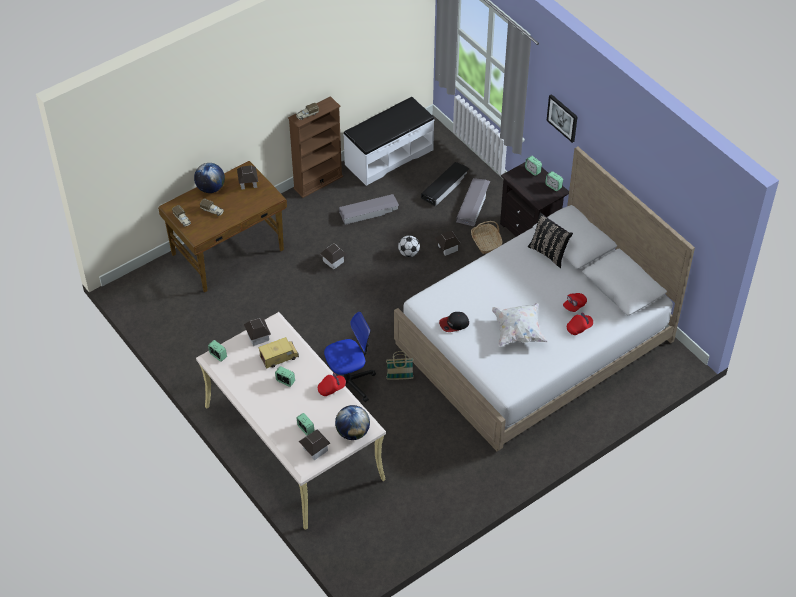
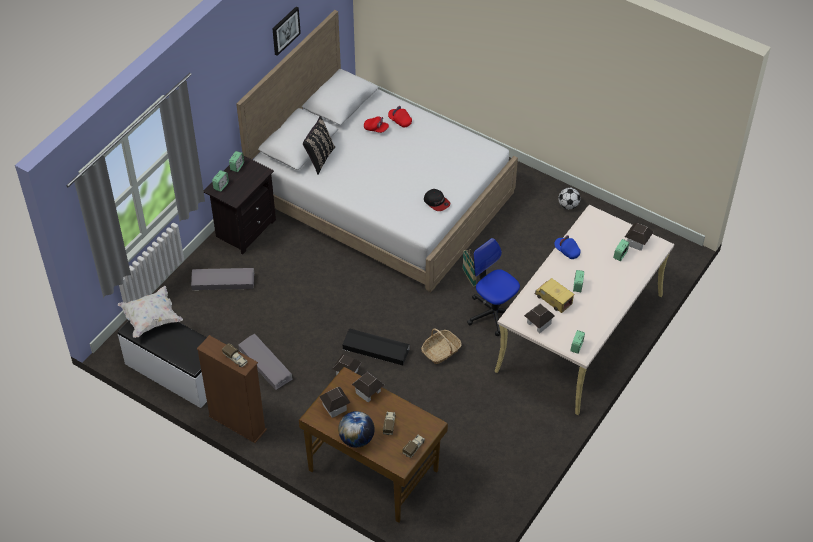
camera: 110 degrees left, 0 degrees up
(331, 388) = (567, 251): red cap -> blue cap
(353, 432) = (605, 223): globe -> none
(408, 253) = (311, 314): football -> football (568, 205)
(445, 186) = (204, 311): black storage box -> black storage box (375, 349)
(447, 248) = (291, 286): toy house -> toy house (368, 392)
(485, 242) = (272, 259): basket -> basket (441, 351)
(518, 331) = (424, 158): white pillow -> white pillow (151, 319)
(563, 117) = (212, 109): picture -> picture (285, 30)

